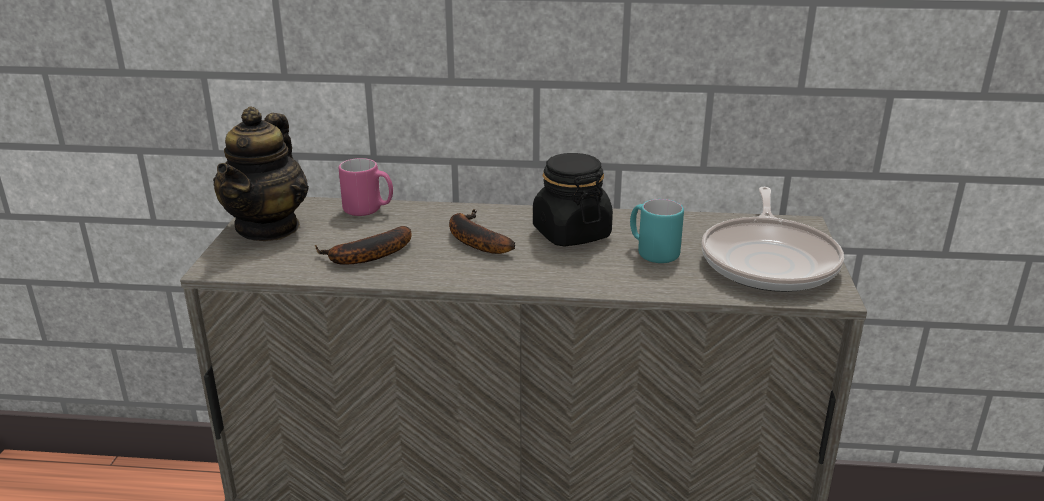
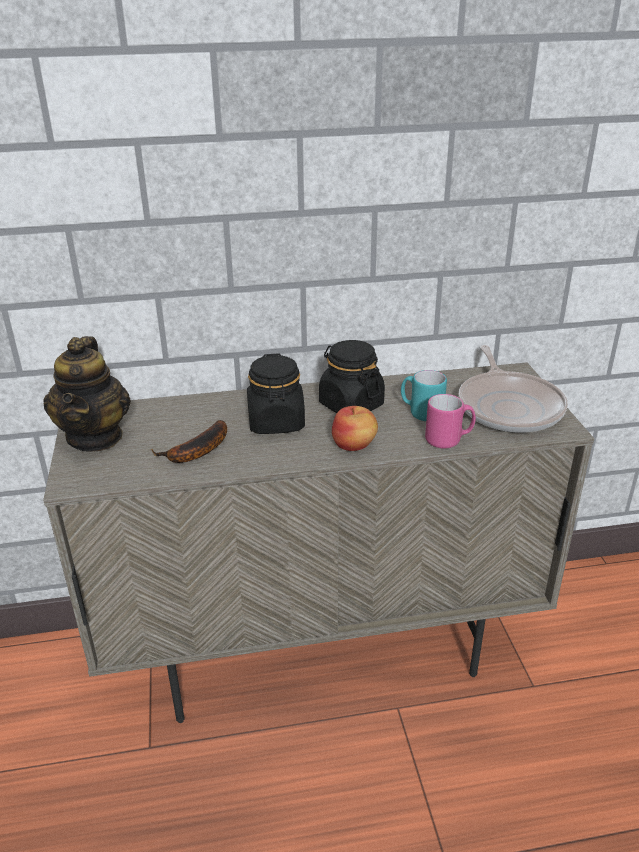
camera: 15 degrees left, 5 degrees up
(369, 210) = (174, 407): pink mug -> pink mug (449, 440)
(473, 239) = (276, 422): banana -> black jar
(551, 275) = (354, 445): none -> apple

